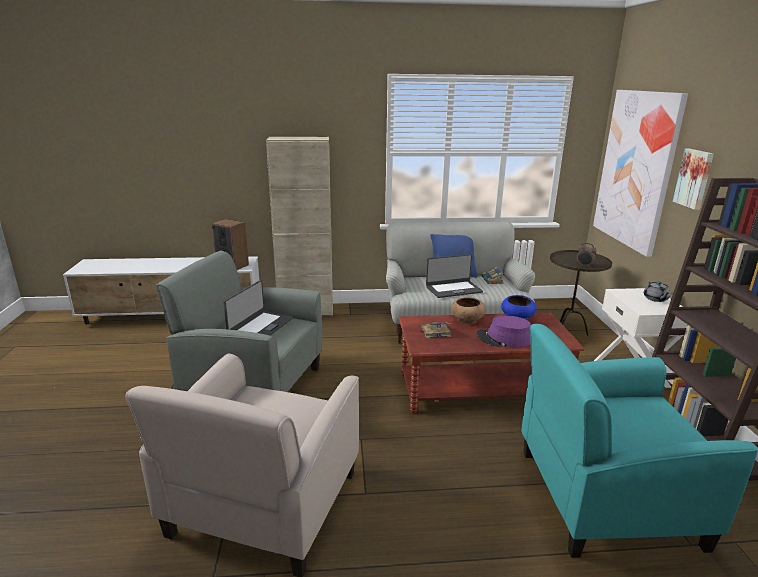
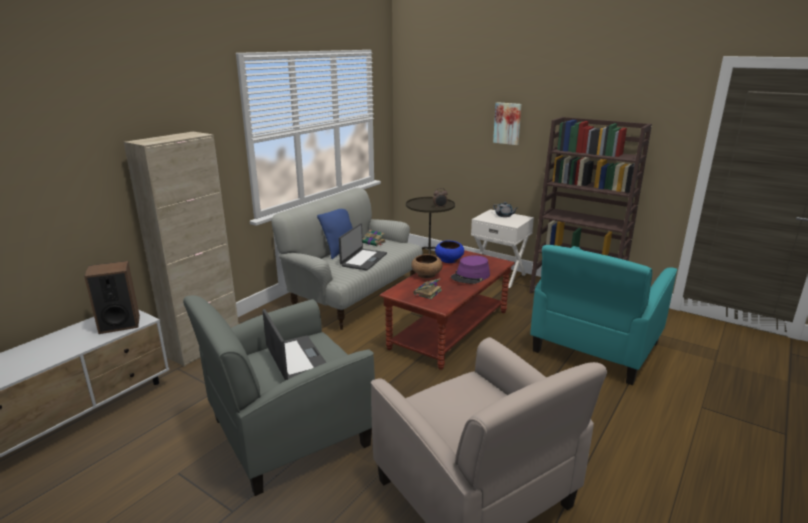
camera: 50 degrees left, 0 degrees up
(636, 169) = (442, 123): picture -> none

